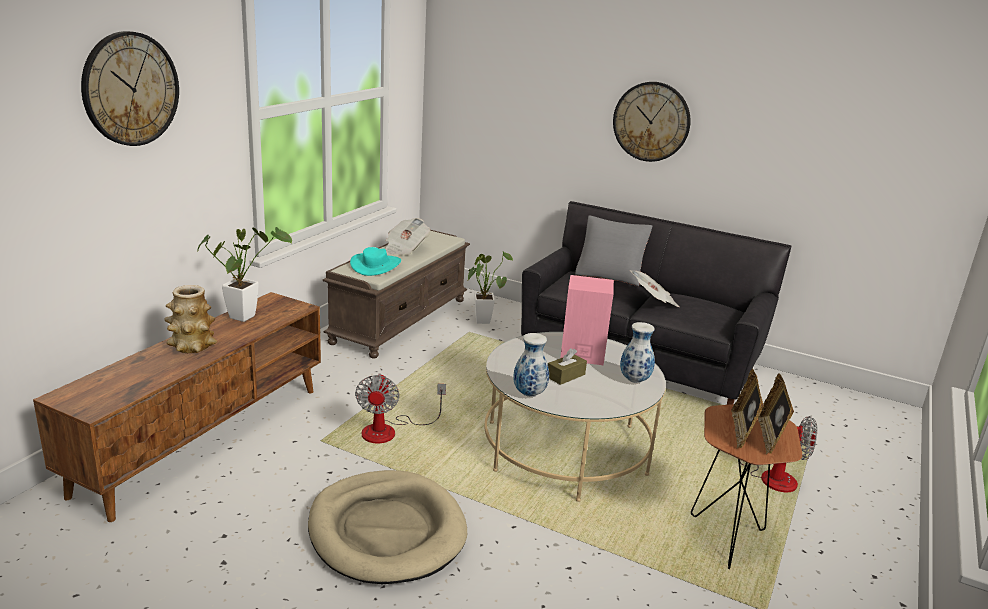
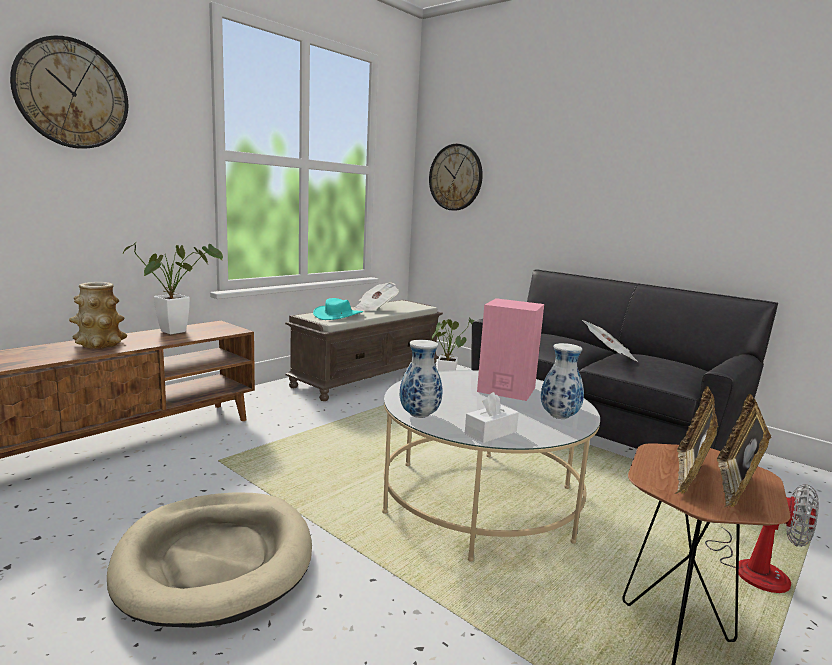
camera: 15 degrees right, 10 degrees down
(389, 431) = (294, 460): fan -> none
(565, 376) = (475, 405): brown tissue box -> none
(591, 404) = (490, 433): none -> white tissue box
(610, 274) = (568, 335): grey pillow -> none
(651, 121) = (615, 182): wall clock -> wall clock (455, 177)

